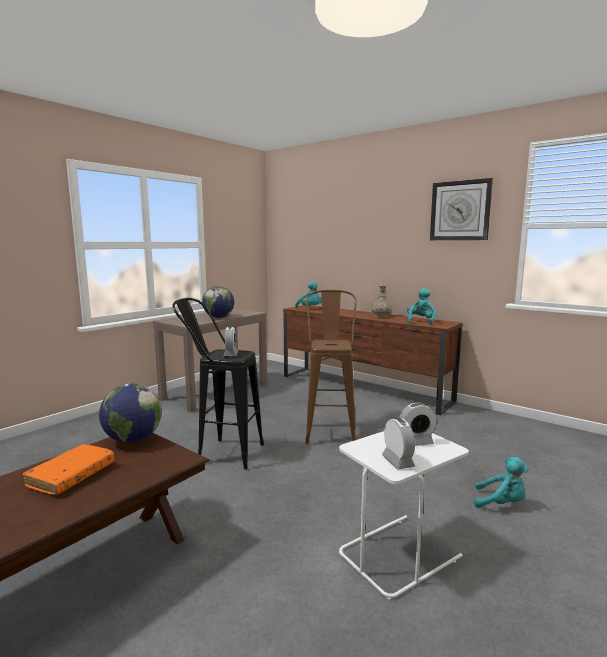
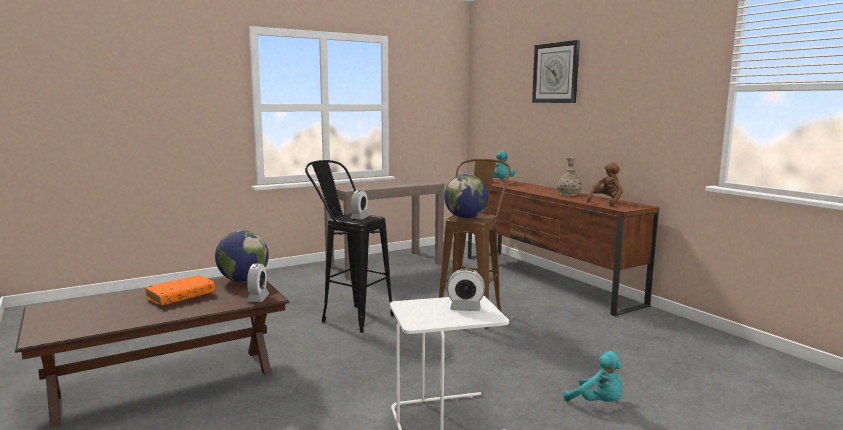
camera: 20 degrees right, 0 degrees up
(218, 317) = (388, 185): globe -> globe (465, 218)
(398, 461) = (427, 318): alarm clock -> alarm clock (258, 298)
(420, 321) = (606, 202): turquoise plush toy -> brown plush toy
(460, 211) = (661, 68): wall clock -> wall clock (556, 73)

